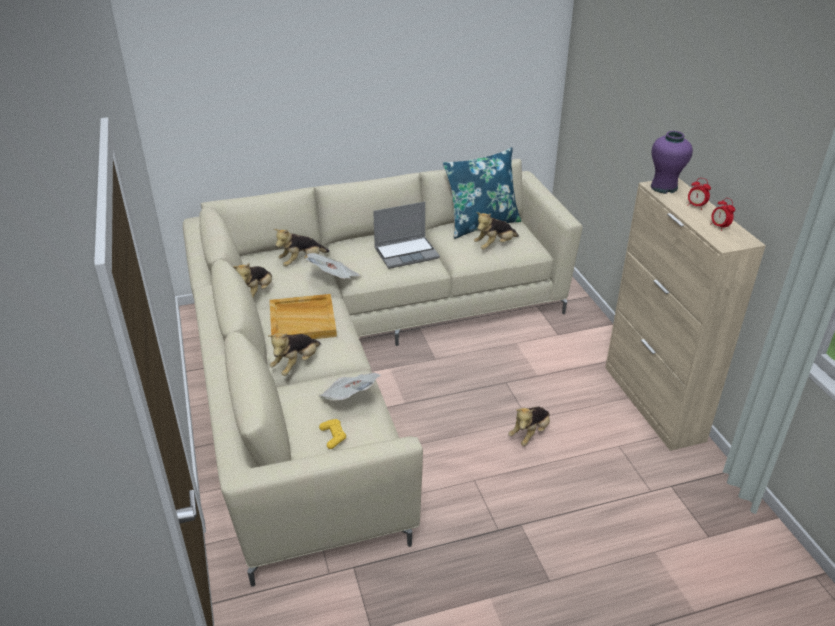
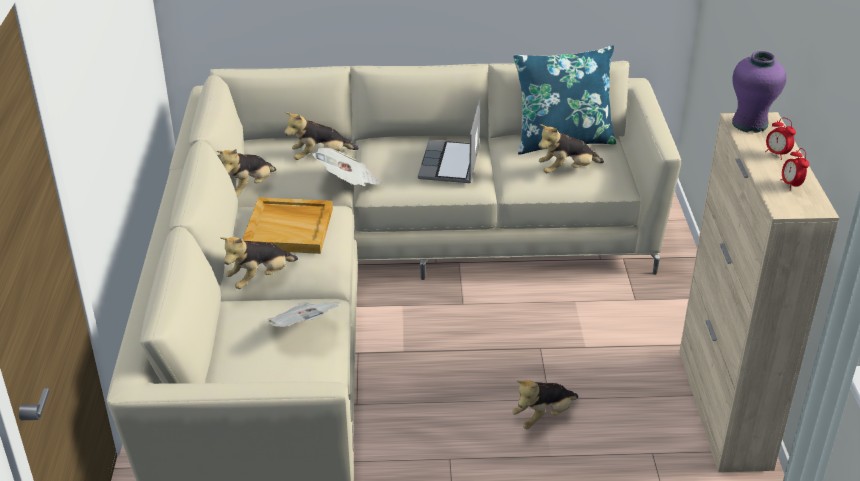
camera: 15 degrees right, 0 degrees up
(333, 436) = (266, 369): yellow game controller -> none
(407, 253) = (450, 164): laptop -> laptop turned 105 degrees clockwise

